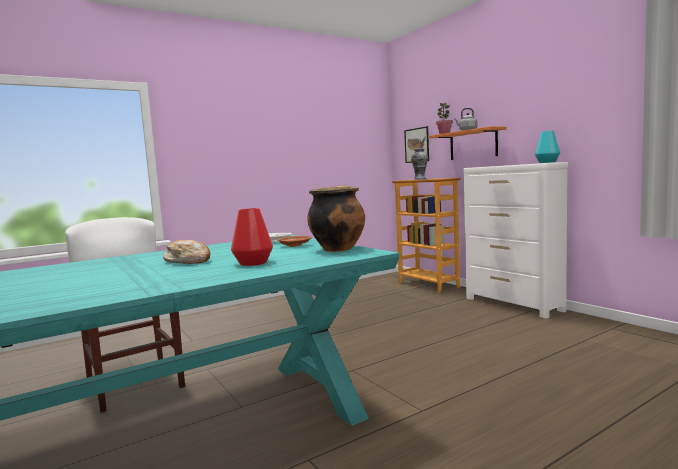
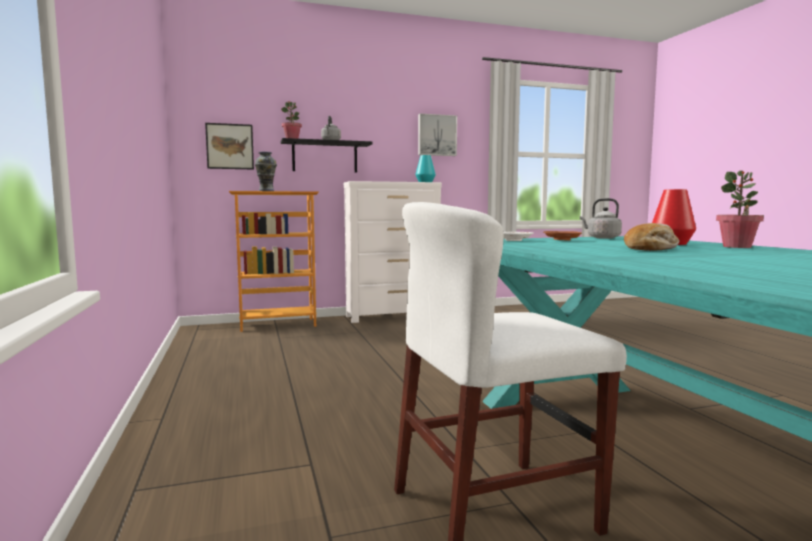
camera: 75 degrees left, 0 degrees up
(214, 275) = (737, 247): none -> potted plant
(338, 249) = (601, 238): cooking pot -> grey kettle
(473, 144) = (325, 157): orange shelf -> black shelf
(581, 101) = (436, 135): none -> picture

